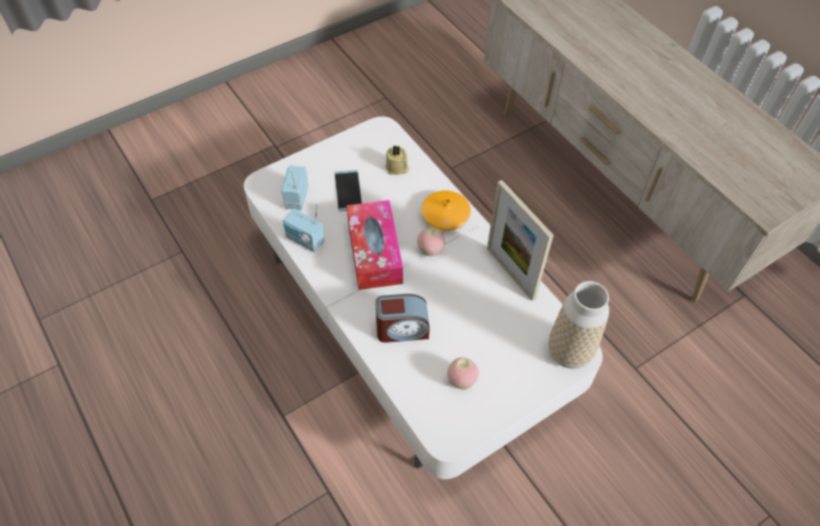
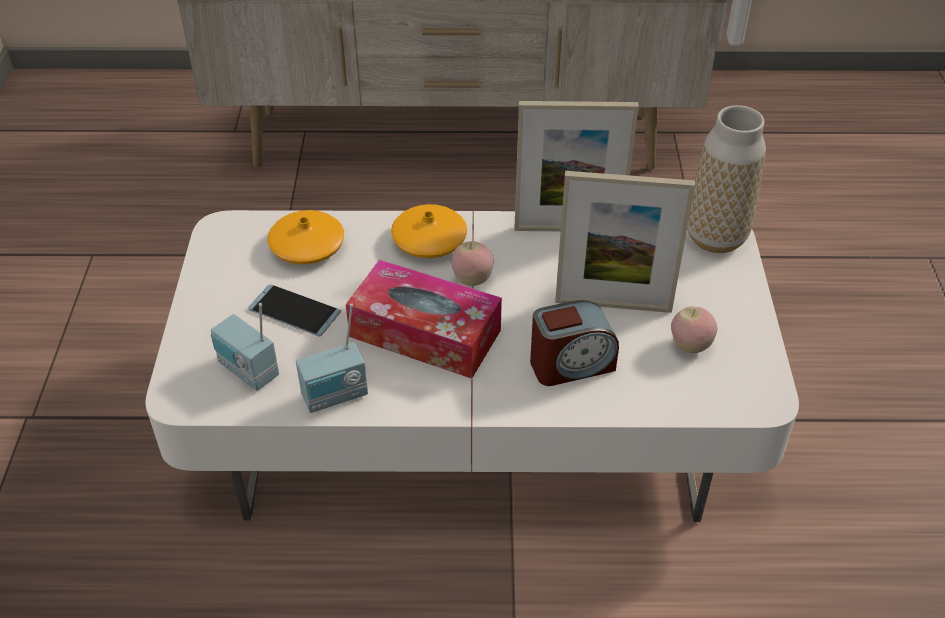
camera: 55 degrees left, 10 degrees down
(397, 168) = (307, 246): beige candle -> orange vase
(402, 329) = (571, 364): alarm clock -> alarm clock turned 45 degrees clockwise
(465, 326) = (613, 305): none -> picture frame

